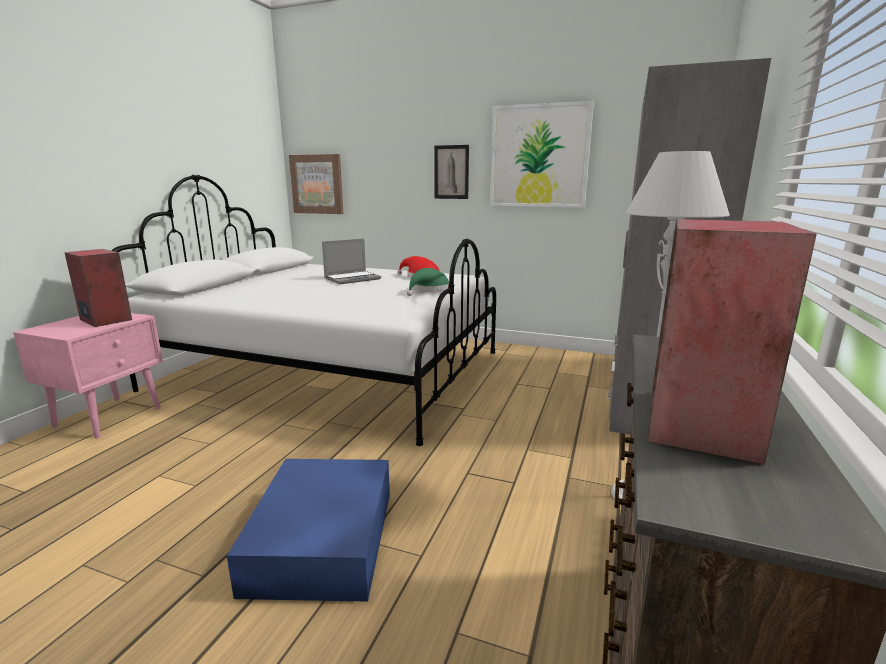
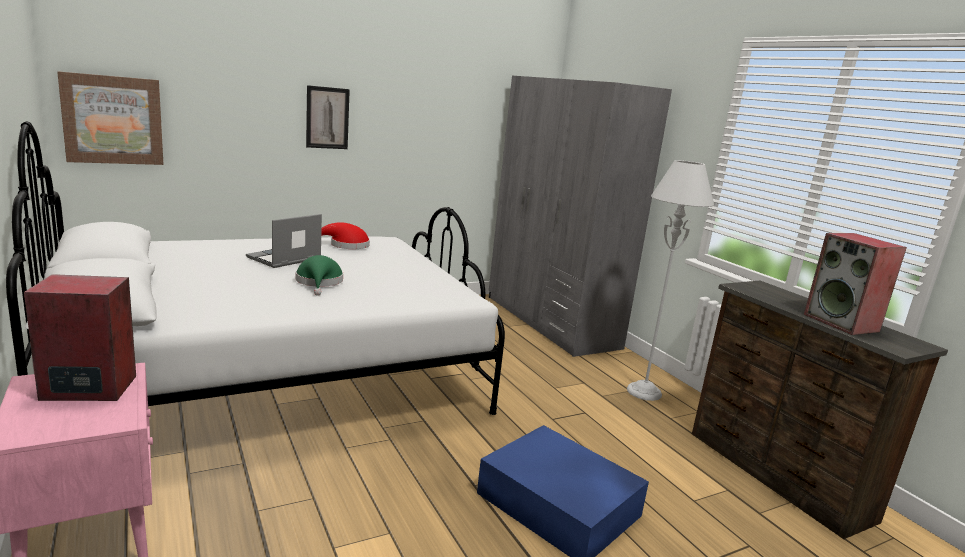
camera: 50 degrees left, 0 degrees up
(352, 279) = (284, 259): laptop -> laptop turned 150 degrees counterclockwise
(429, 290) = (402, 262): green hat -> green hat (319, 282)
(539, 156) = (422, 109): picture -> none

